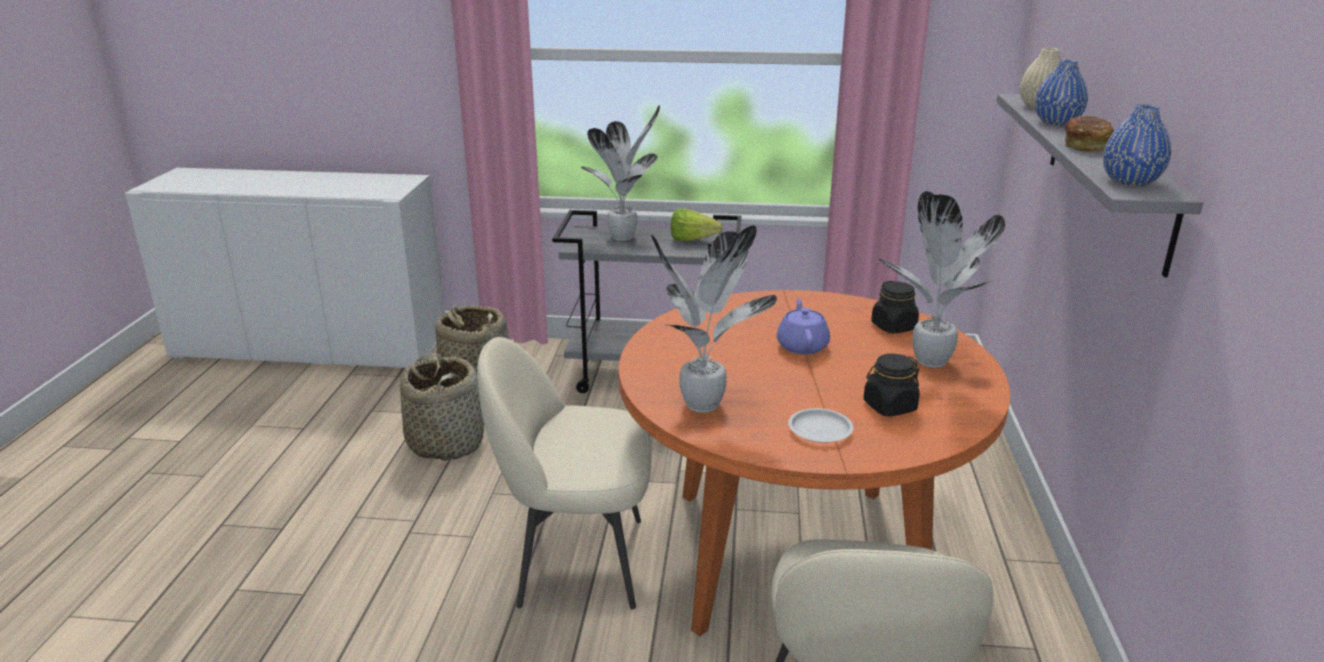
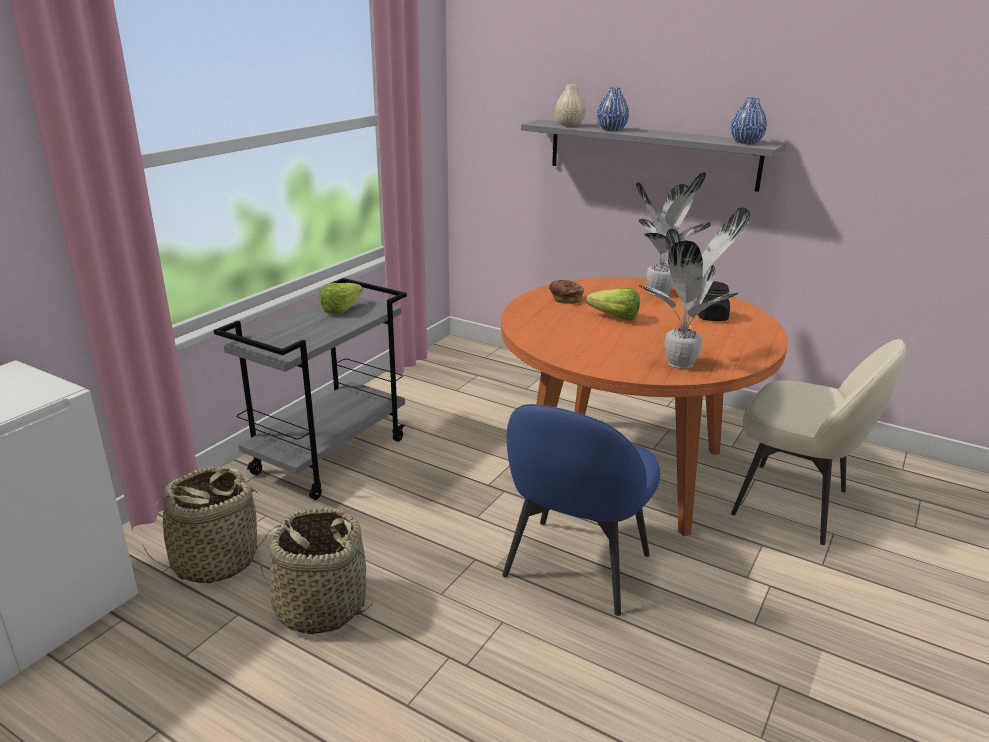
camera: 65 degrees left, 0 degrees up
(576, 560) = (575, 568): beige chair -> blue chair
(625, 237) = (293, 331): potted plant -> none
(802, 345) = (611, 317): purple teapot -> lettuce
(820, 430) = (732, 340): white plate -> none
(894, 327) = (603, 289): black jar -> none
(1086, 146) = (670, 135): bread -> bread (565, 299)

